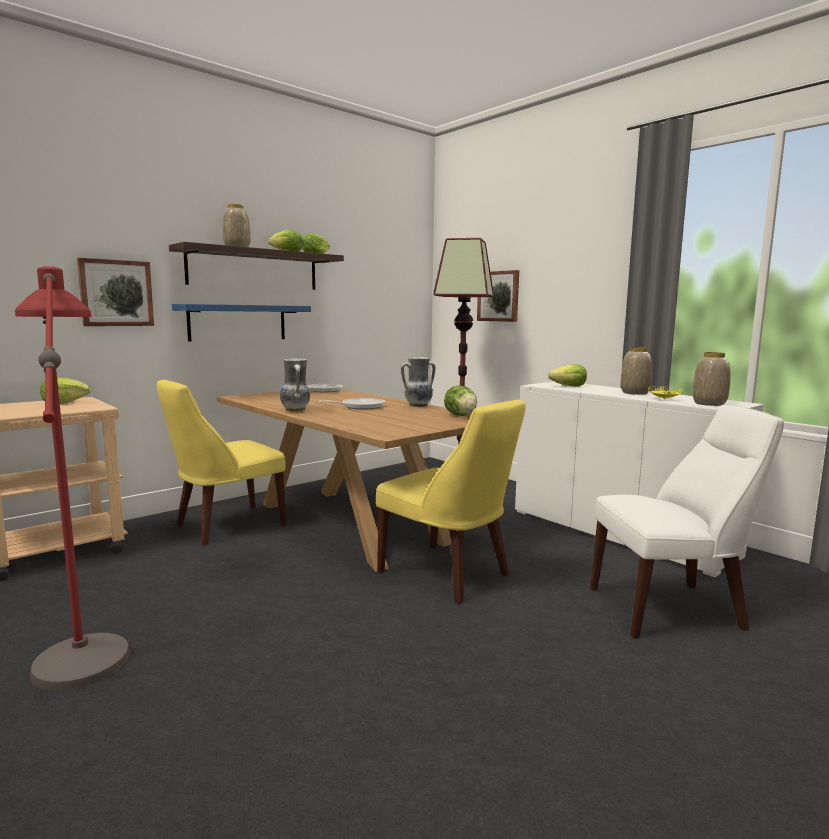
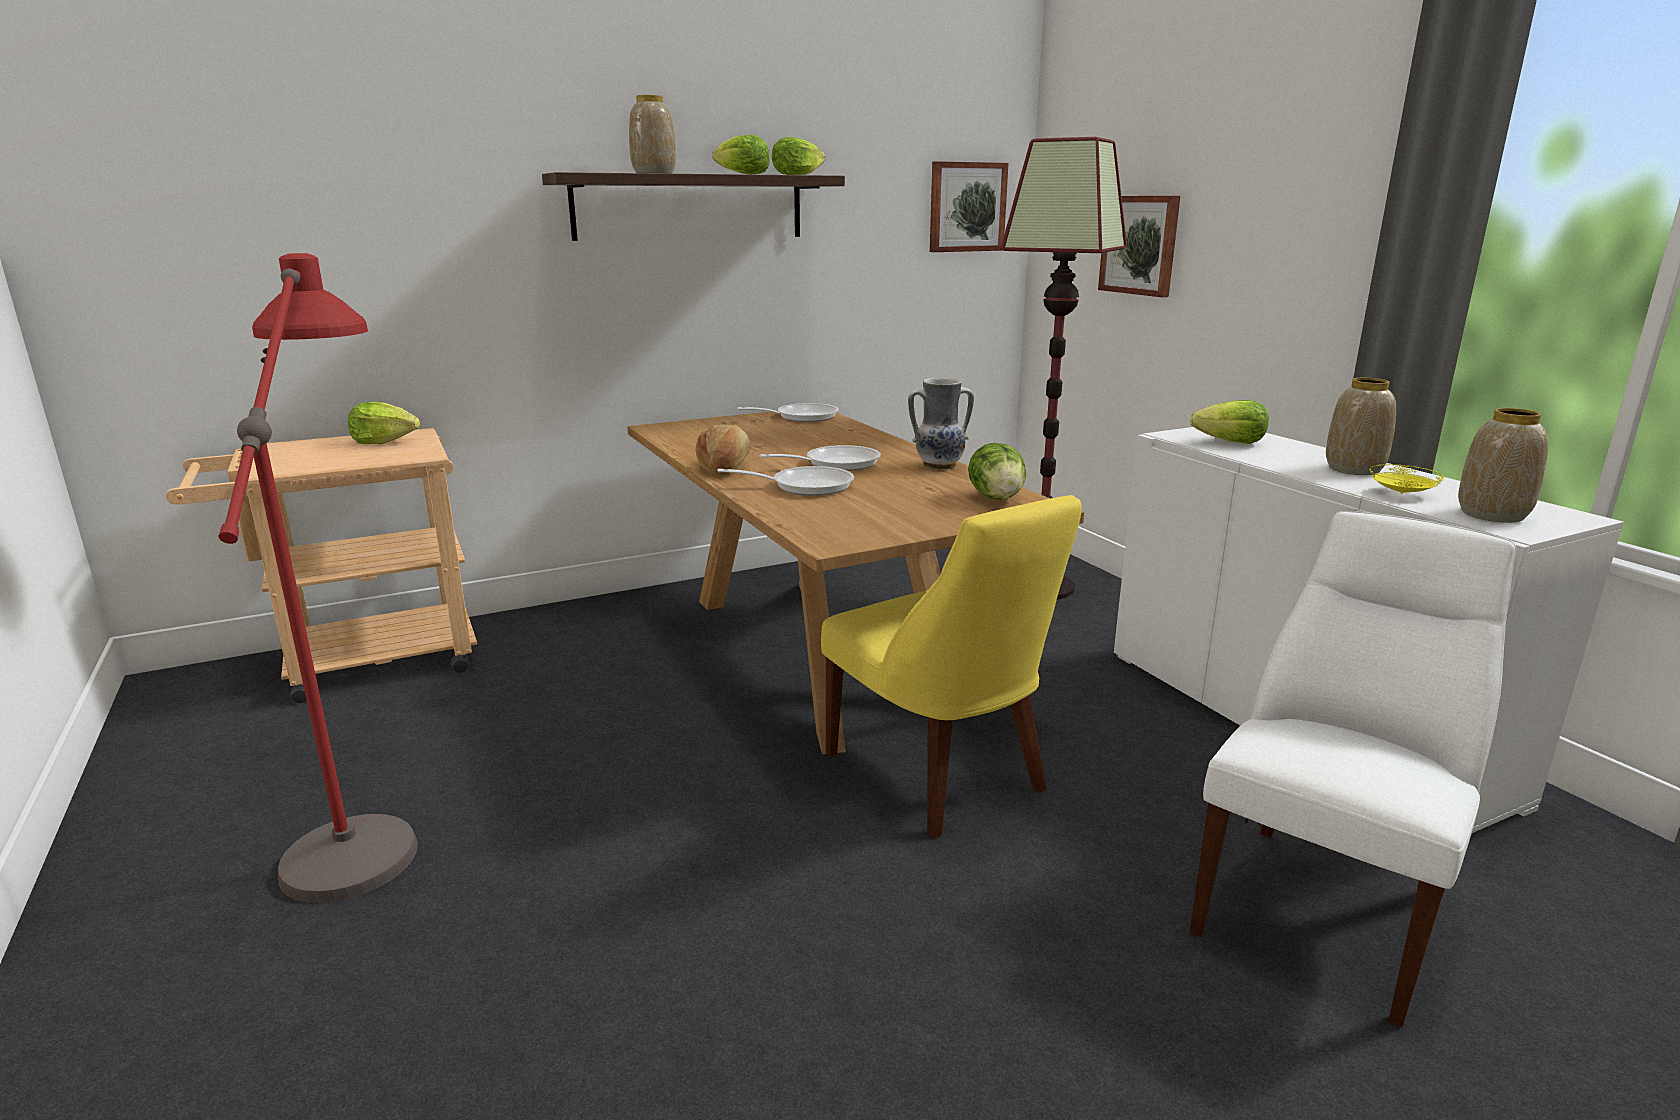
camera: 15 degrees right, 10 degrees up
(116, 293) = (461, 261): picture -> picture (966, 207)
(225, 526) = (629, 638): yellow chair -> none
(238, 322) = (662, 301): blue shelf -> none
(296, 410) = (725, 468): vase -> bread
(350, 415) = (804, 486): none -> frying pan
(672, 608) = (1324, 907): white chair -> white chair turned 60 degrees counterclockwise

